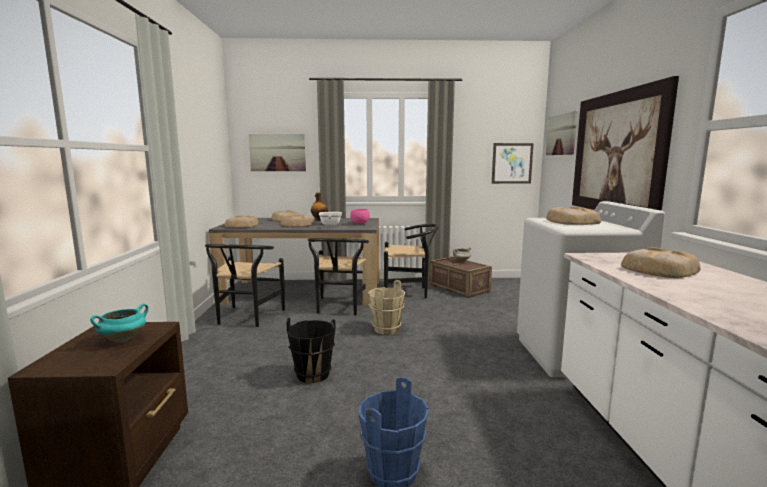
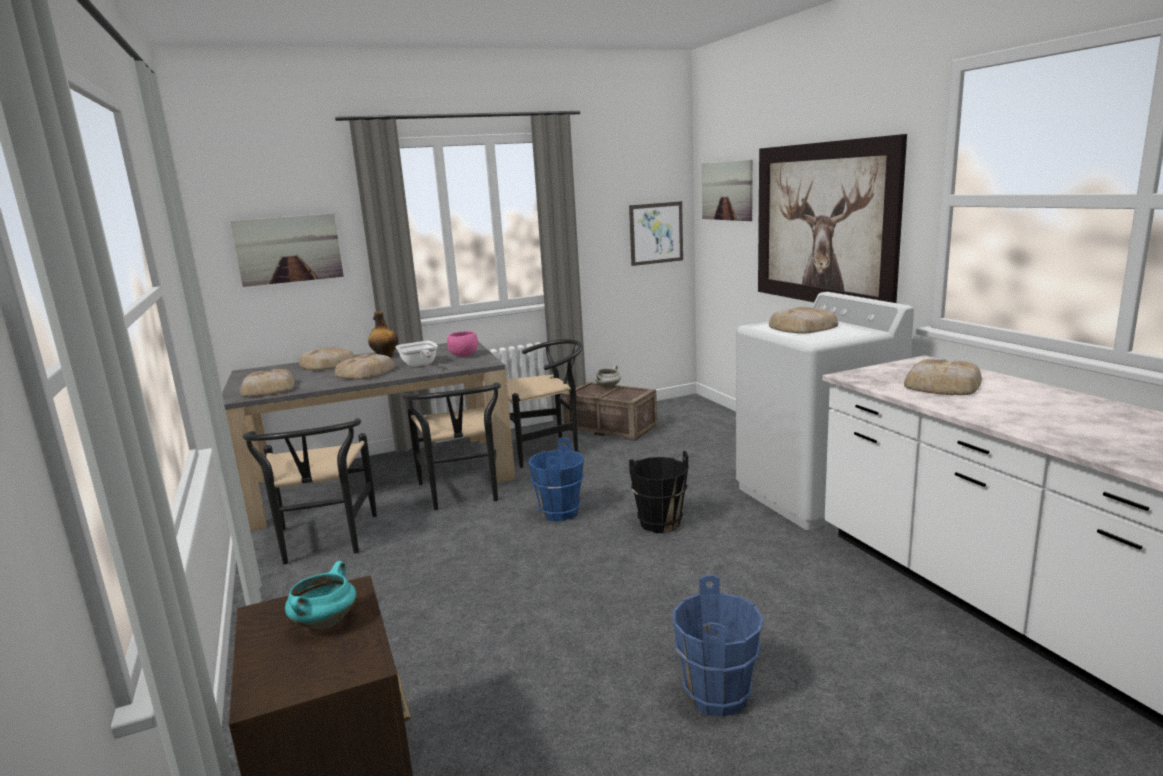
camera: 20 degrees left, 5 degrees up
(313, 374) = (512, 603): black bucket -> black bucket (659, 523)
(386, 329) = (559, 513): beige bucket -> blue bucket

